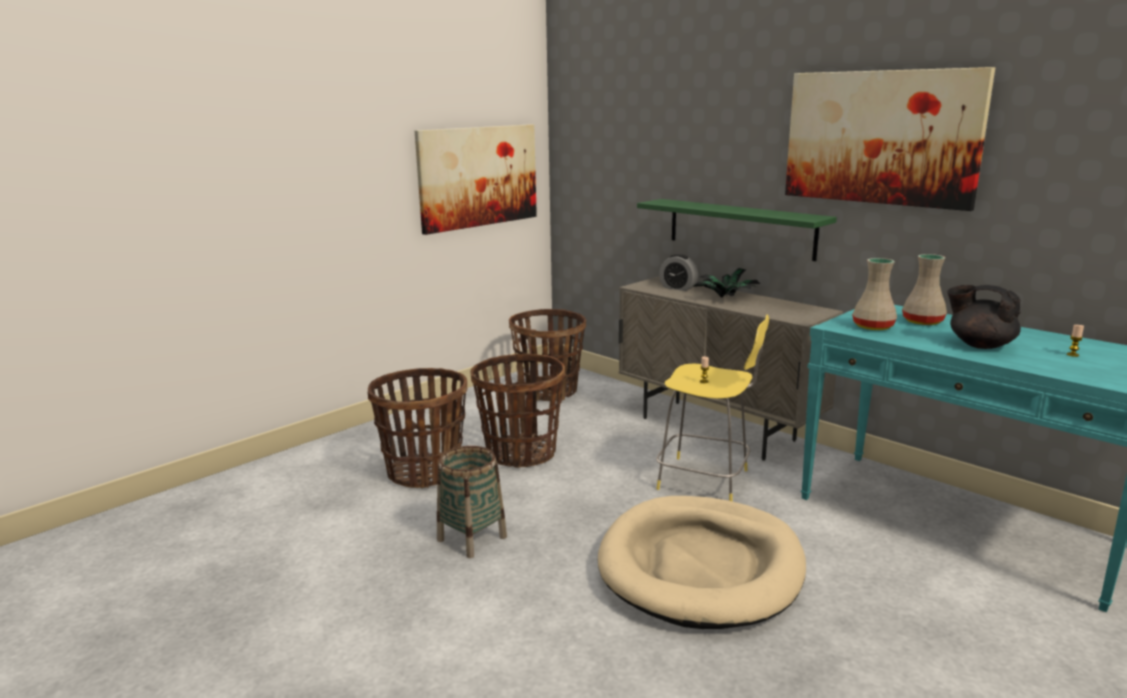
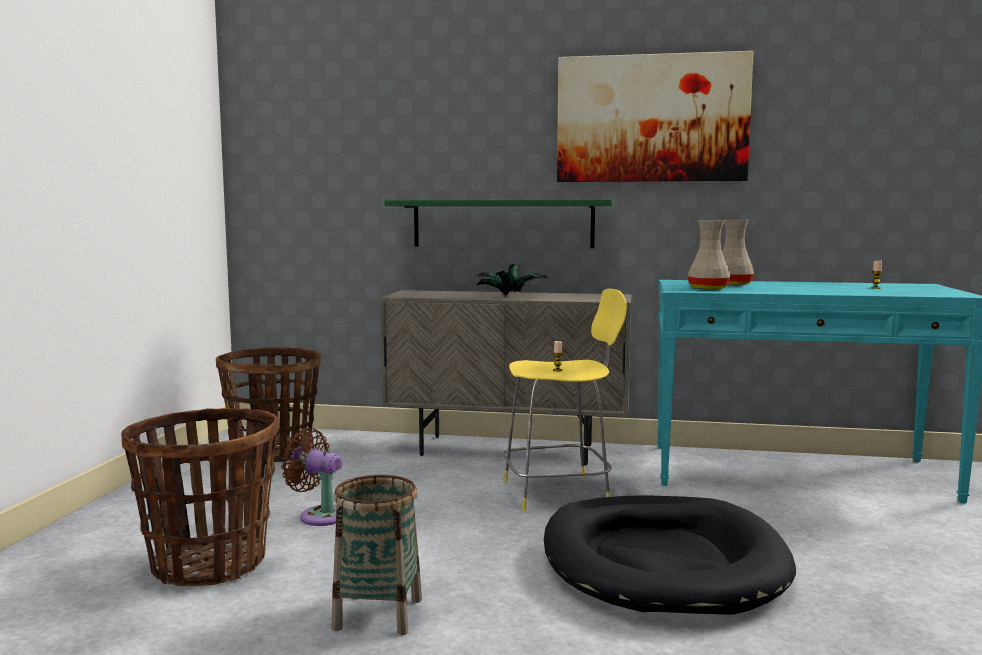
camera: 35 degrees left, 10 degrees down
(478, 176) = (158, 173): picture -> none
(520, 453) = (320, 515): basket -> brown fan
(678, 288) = (445, 294): alarm clock -> none
(701, 566) = (662, 562): beige dog bed -> black dog bed
(979, 345) = (808, 289): black teapot -> none

